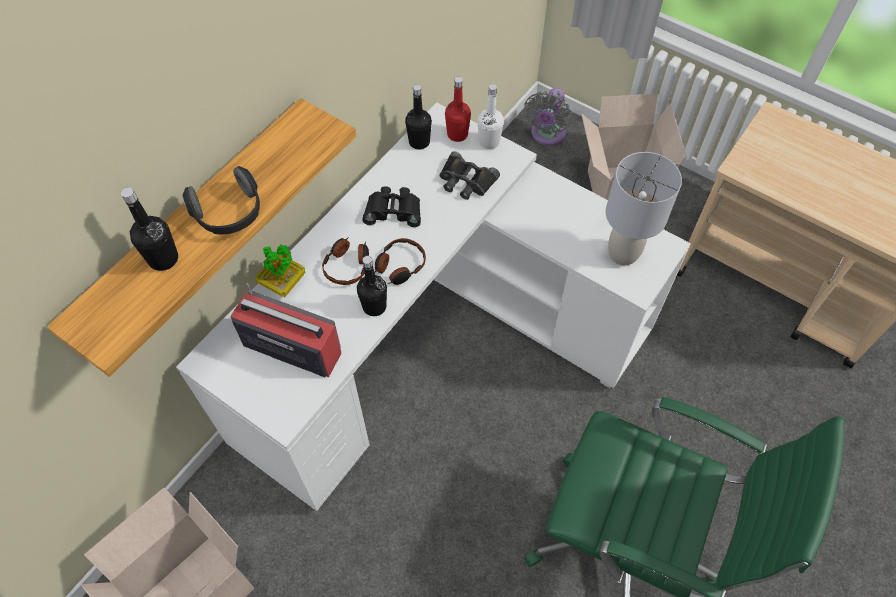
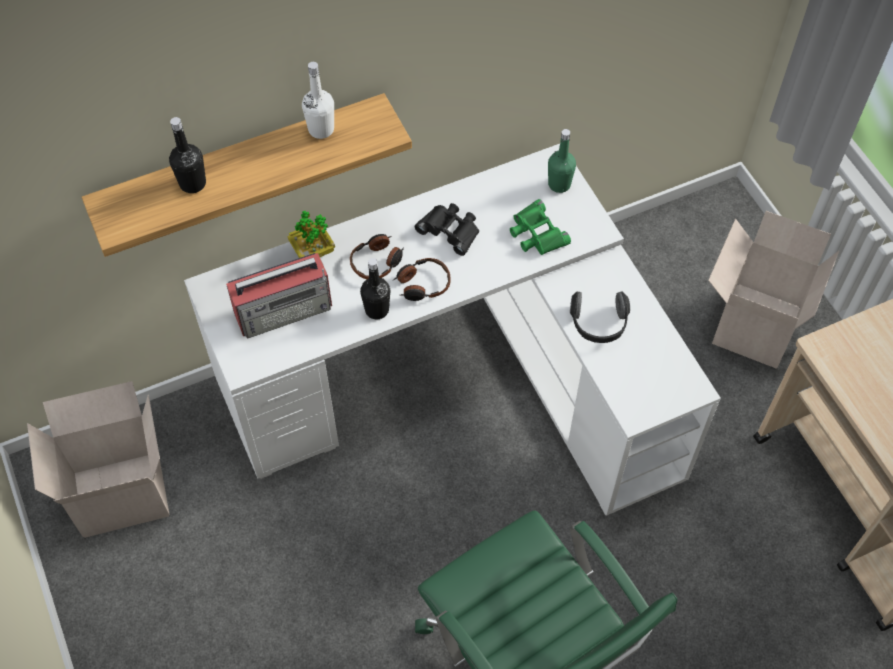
camera: 30 degrees right, 0 degrees up
(230, 214) = (264, 170): headphones -> headphones (598, 324)
(291, 347) = (285, 310): radio -> radio turned 105 degrees clockwise
(419, 142) = (517, 175): black bottle -> none
(457, 134) = (559, 184): red bottle -> green bottle
(466, 181) = (536, 233): black binoculars -> green binoculars
(489, 142) = (585, 205): white bottle -> white bottle (321, 129)
(547, 135) = (717, 226): grey fan -> none
(622, 254) = (643, 375): grey table lamp -> none

